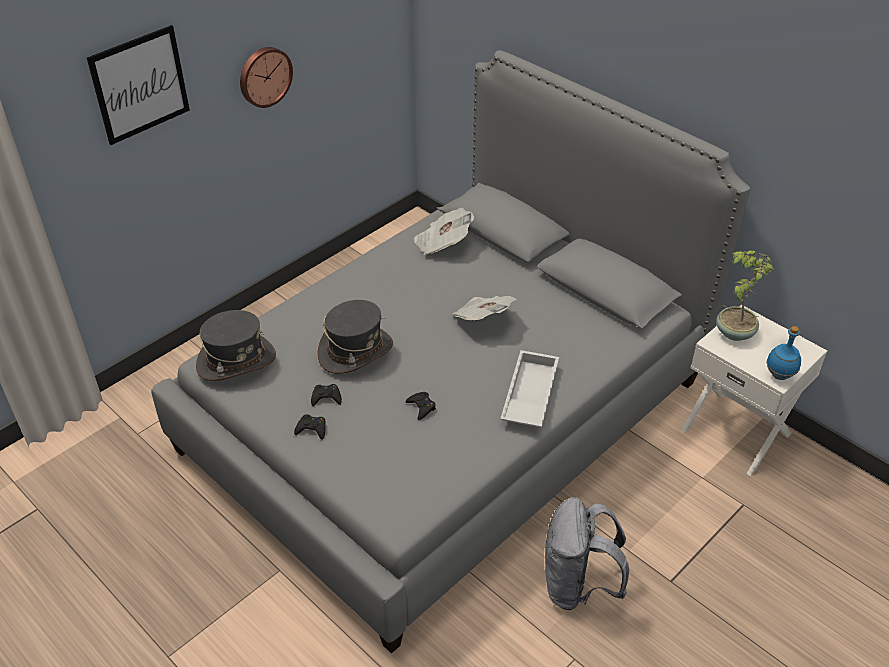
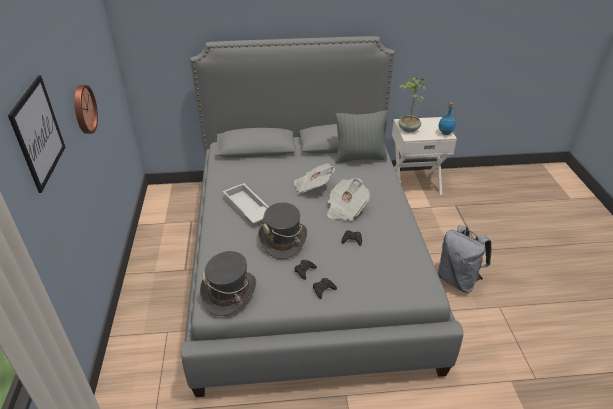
camera: 50 degrees left, 5 degrees down
(442, 244) = (239, 170): newspaper -> newspaper (345, 209)
(528, 395) = (382, 201): white tray -> white tray (247, 208)
(600, 325) = (360, 158): none -> grey pillow

